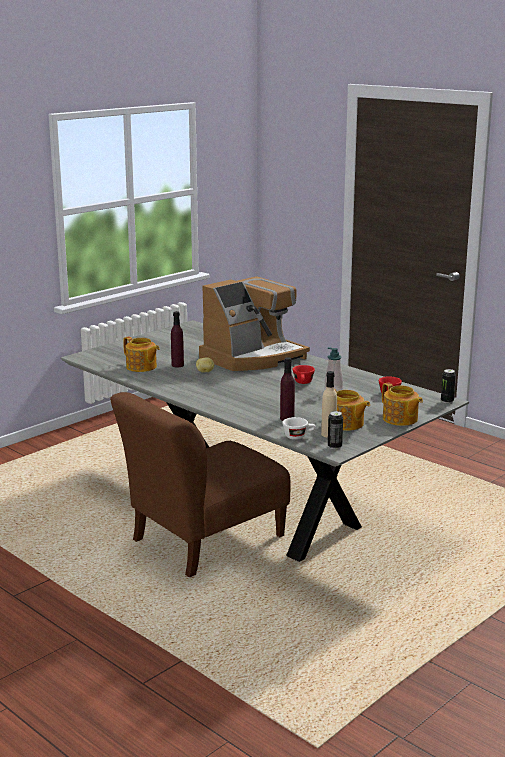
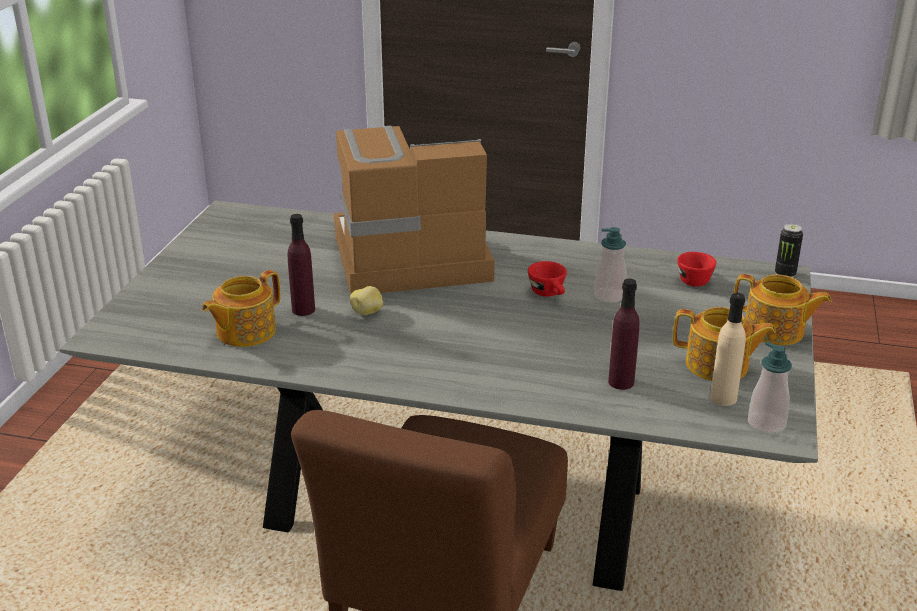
camera: 30 degrees left, 10 degrees up
(141, 367) = (244, 332): teapot -> teapot turned 120 degrees clockwise
(253, 357) = (408, 259): coffee machine -> coffee machine turned 120 degrees counterclockwise
(298, 436) = (688, 418): white cup -> none
(334, 447) = (766, 423): can -> soap dispenser

